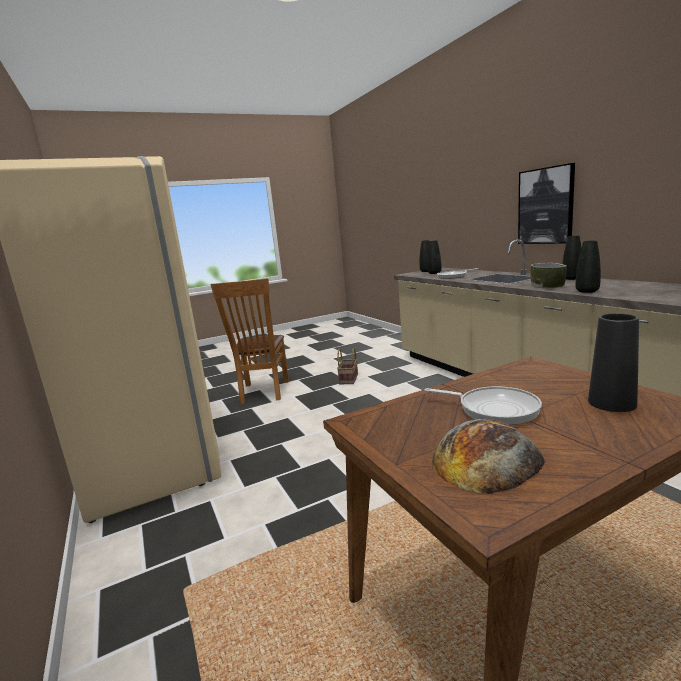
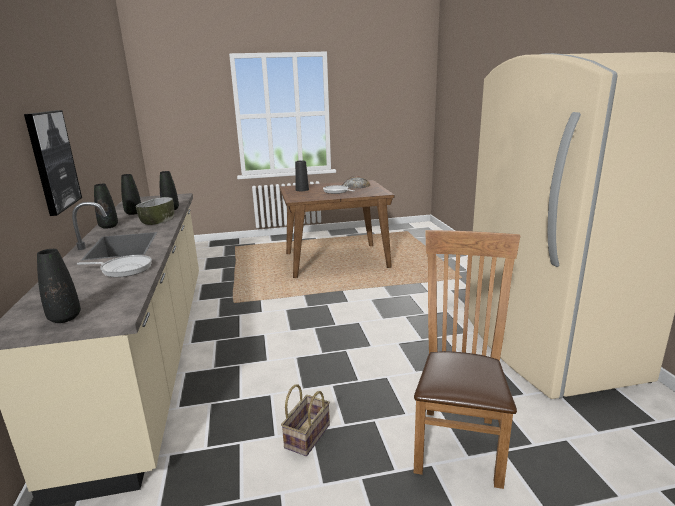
camera: 165 degrees left, 5 degrees up
(434, 273) = (92, 297): black vase -> black vase (133, 213)

